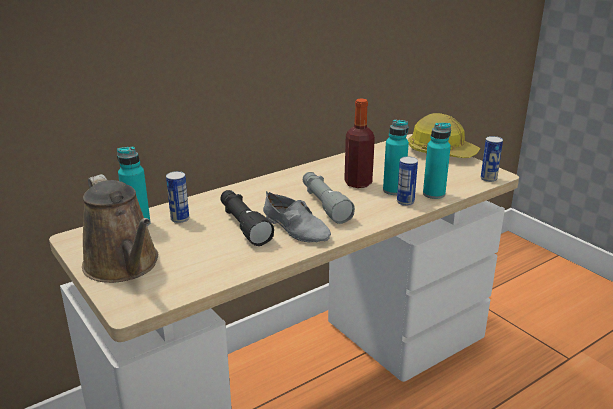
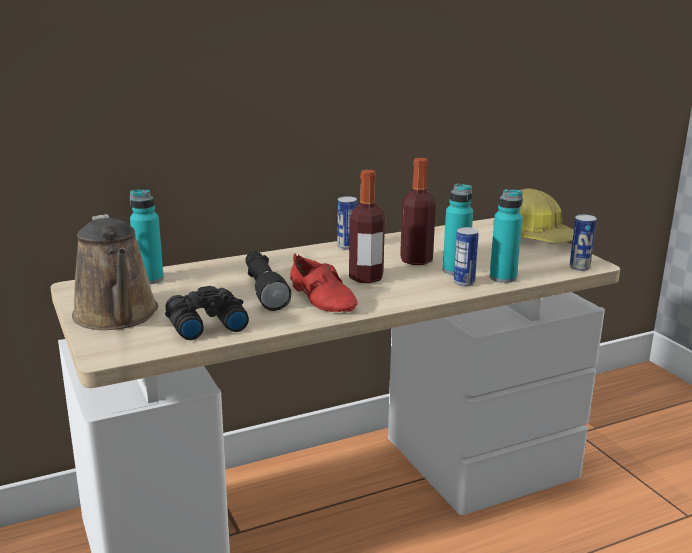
camera: 10 degrees right, 5 degrees down
(180, 219) = (196, 278): can -> can (346, 246)
(206, 266) = (205, 324): none -> black binoculars
(297, 227) = (323, 297): grey shoe -> red shoe
(324, 204) = (366, 278): grey flashlight -> bottle

